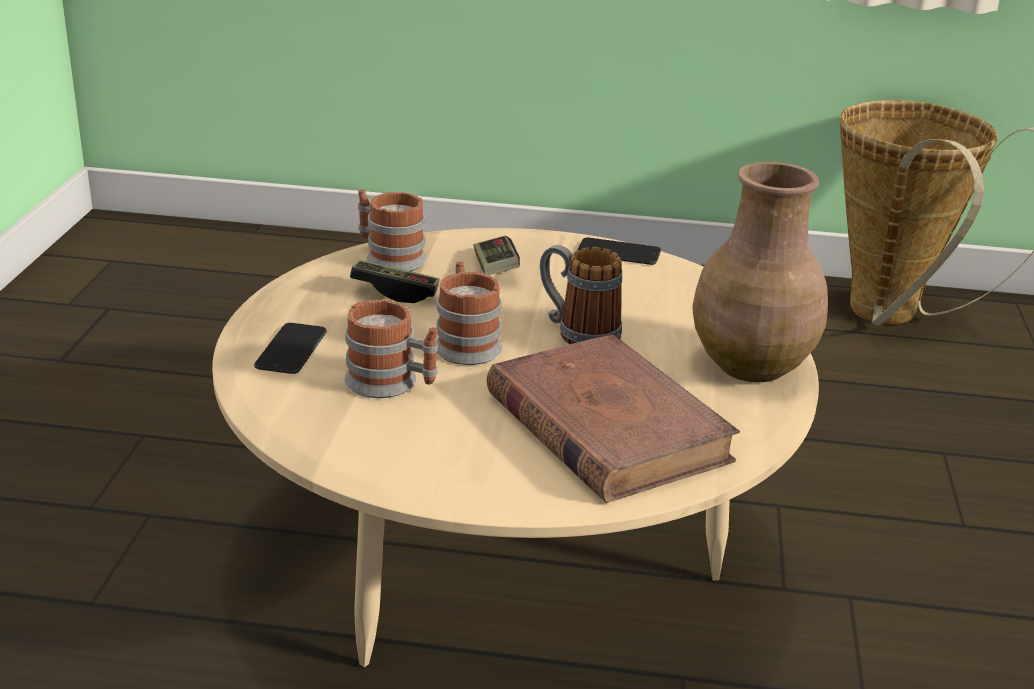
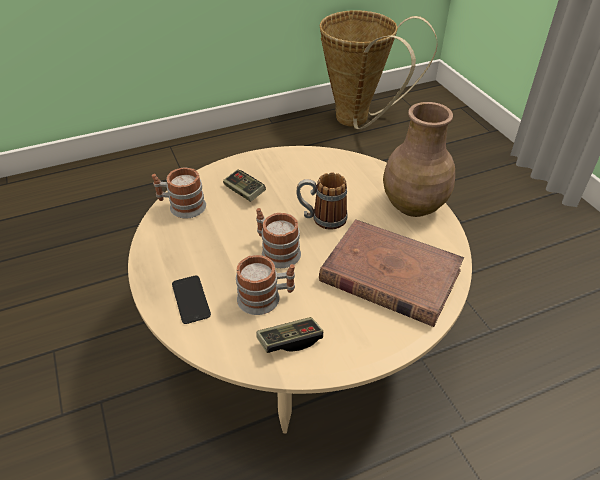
camera: 30 degrees left, 15 degrees up
(395, 292) = (208, 231): game controller -> game controller (290, 341)
(618, 253) = (293, 156): phone -> none

